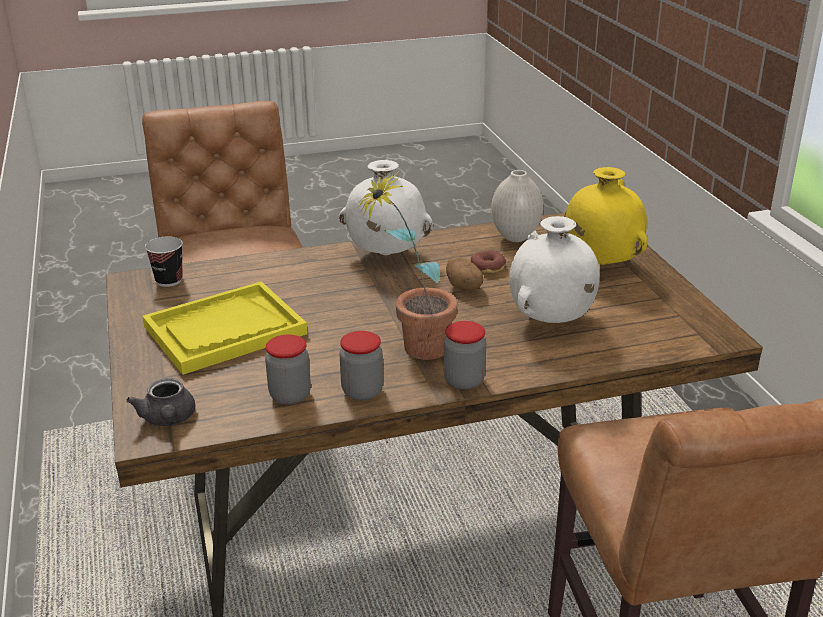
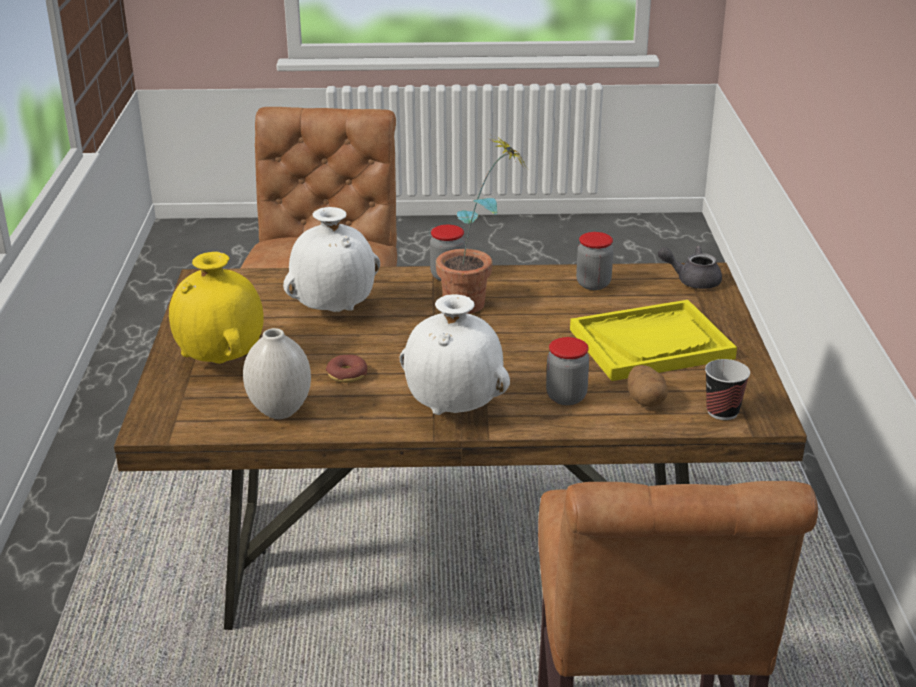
camera: 165 degrees left, 0 degrees up
(168, 420) = (692, 280): grey teapot -> grey teapot turned 75 degrees counterclockwise
(362, 391) = (533, 279): jar -> jar (566, 397)
(464, 287) = (390, 355): potato -> potato (645, 400)

